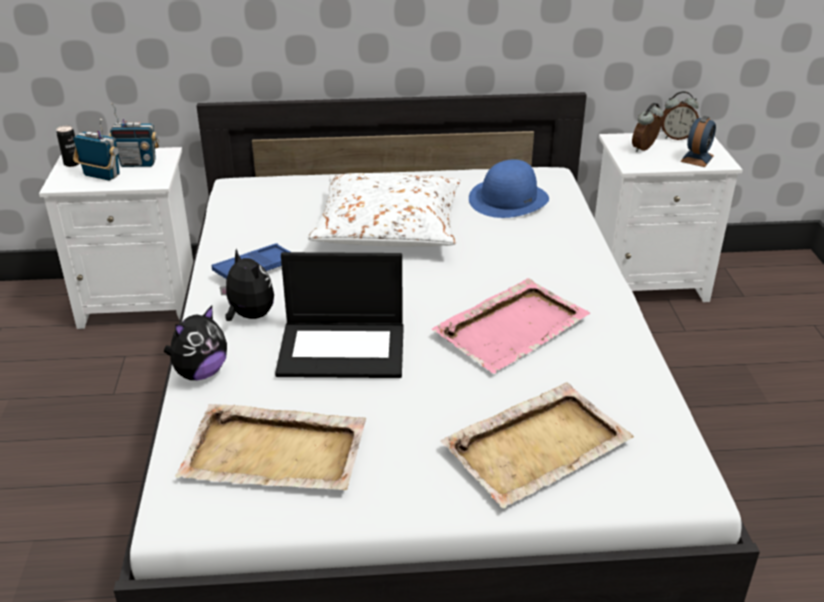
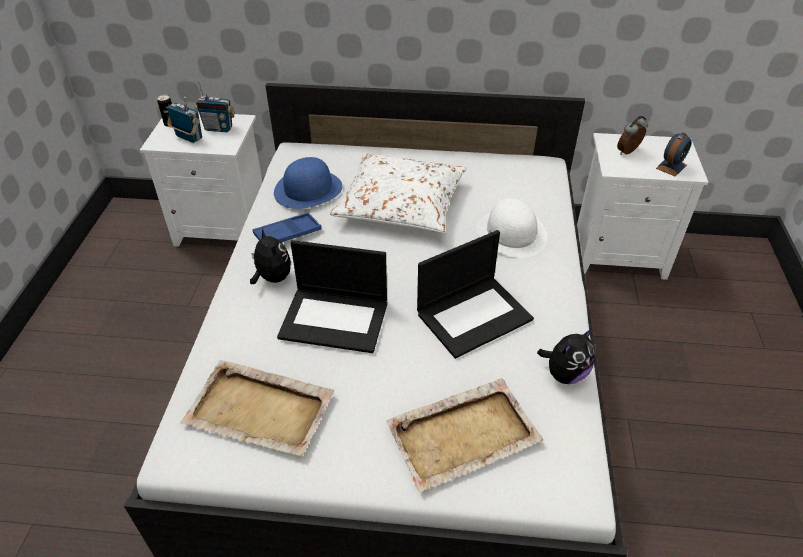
camera: 10 degrees right, 10 degrees up
(200, 373) = (223, 327): plush toy -> plush toy (564, 374)
(508, 199) = (505, 186): blue hat -> blue hat (308, 189)
(512, 327) = (474, 315): pink tray -> laptop
(531, 244) = (511, 233): none -> white hat
(676, 137) = (659, 142): alarm clock -> none

